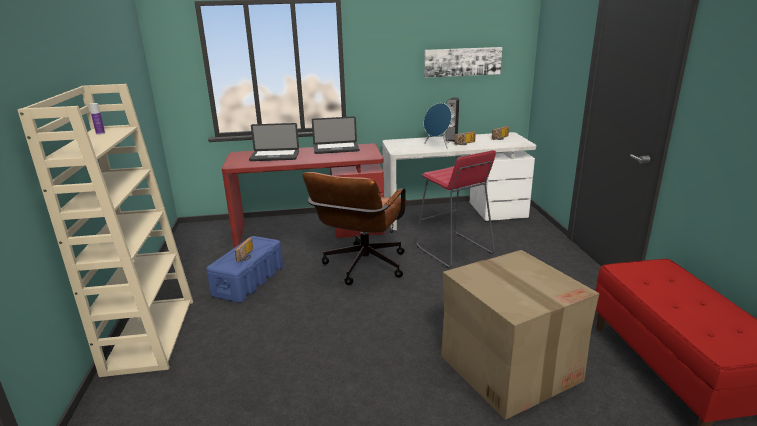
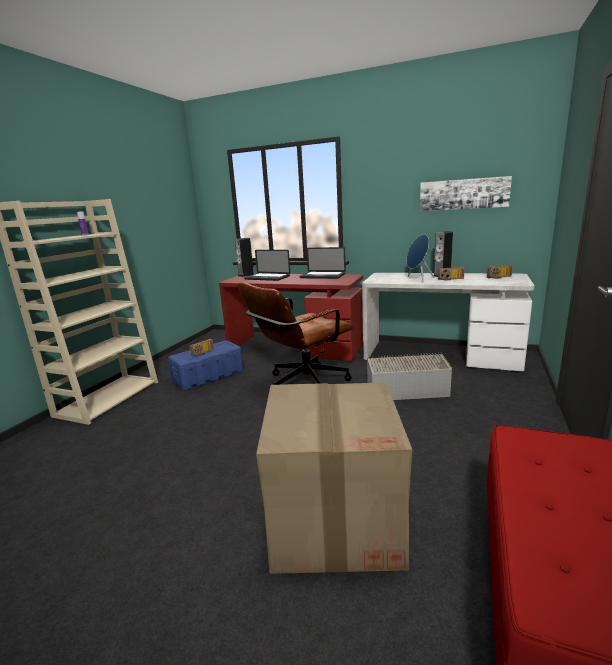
camera: 30 degrees right, 5 degrees down
(239, 154) = (246, 275): none -> speaker
(453, 250) = (403, 387): red stool -> grey storage box

